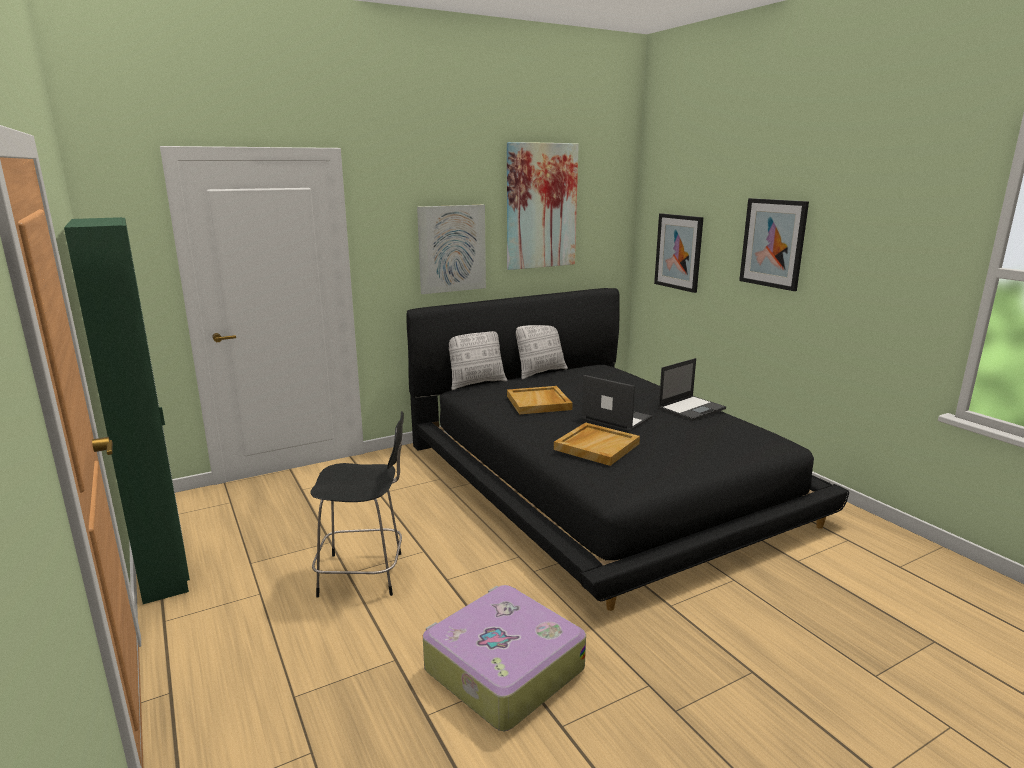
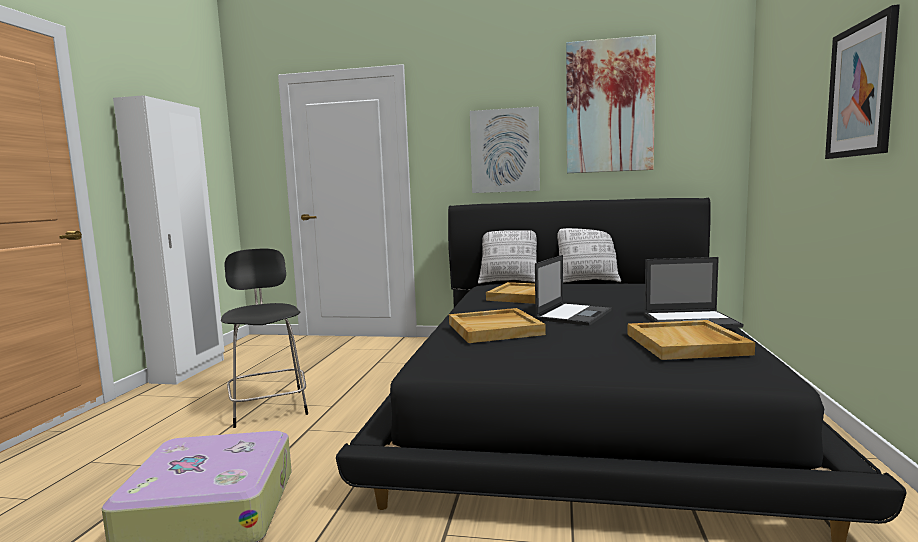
camera: 40 degrees right, 10 degrees down
(165, 571) = (189, 371): green wardrobe -> white wardrobe
(365, 574) = (269, 407): black chair -> black chair turned 150 degrees counterclockwise
(615, 418) = (574, 314): laptop -> laptop turned 45 degrees clockwise
(678, 252) = (778, 142): picture -> none
(725, 431) = (687, 344): none -> beige tray

